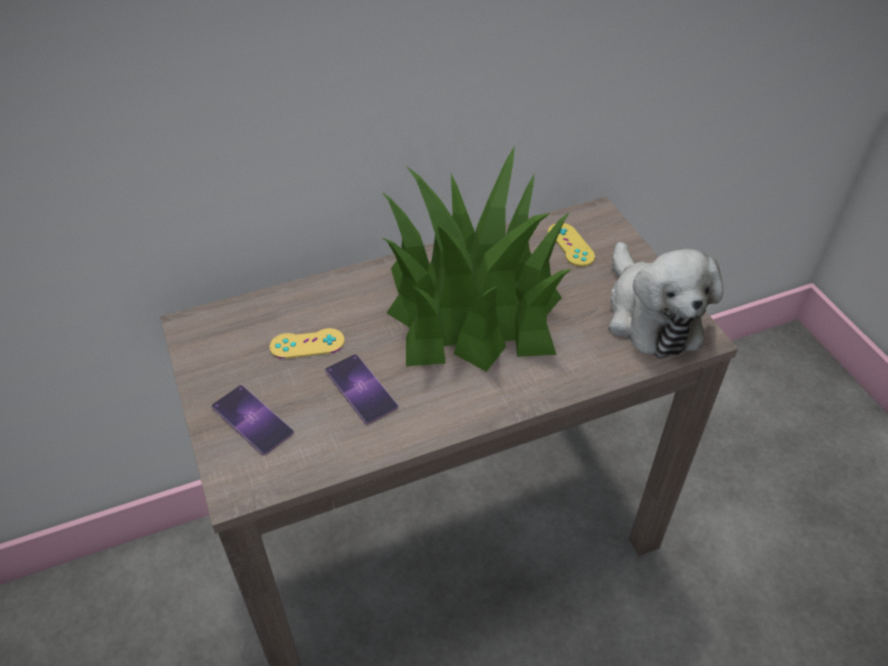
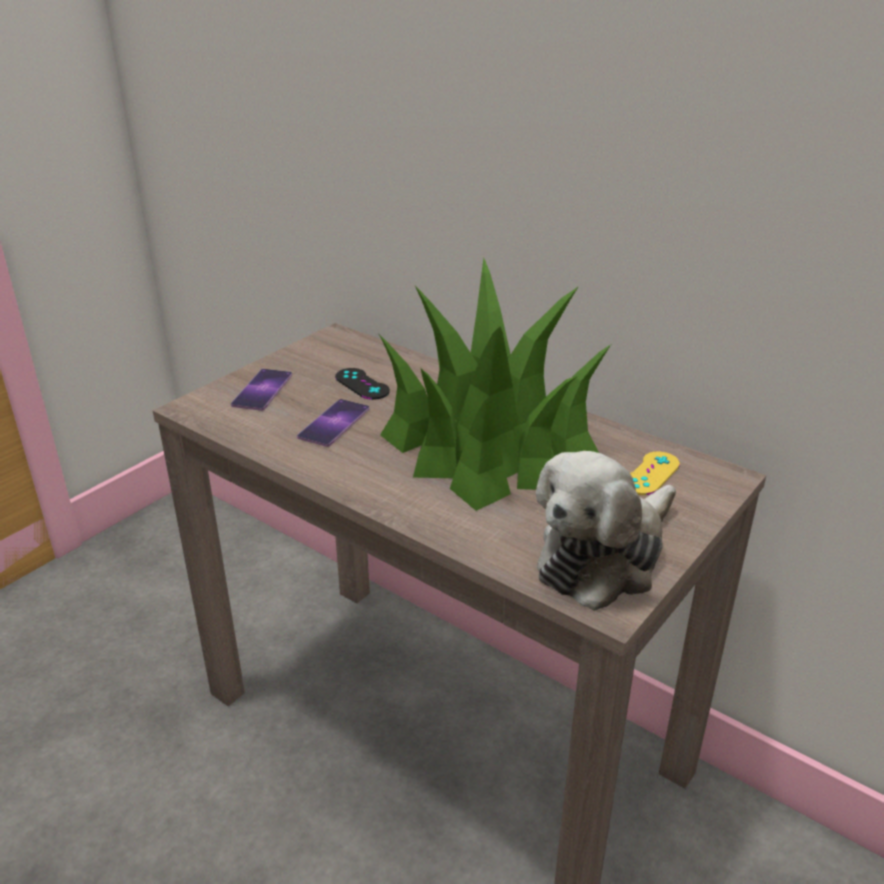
camera: 60 degrees right, 15 degrees down
(307, 344) = (362, 384): yellow game controller -> black game controller

